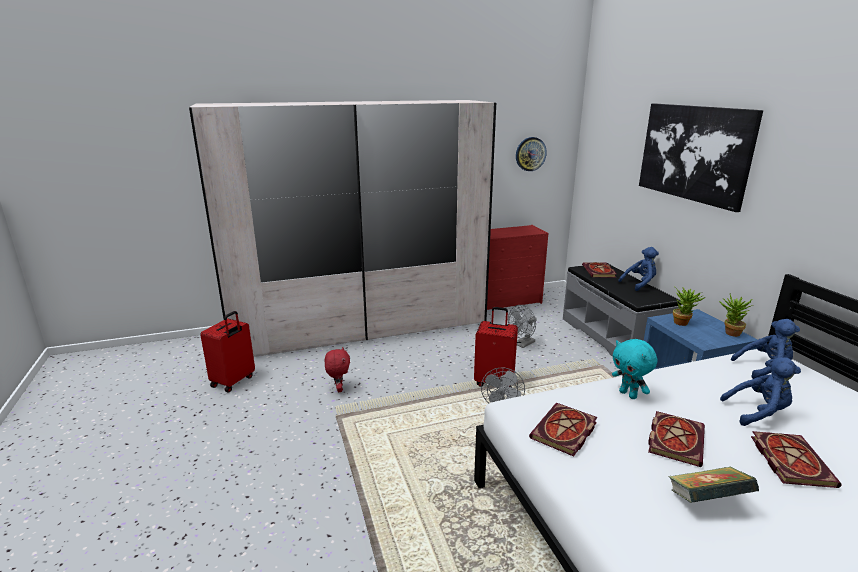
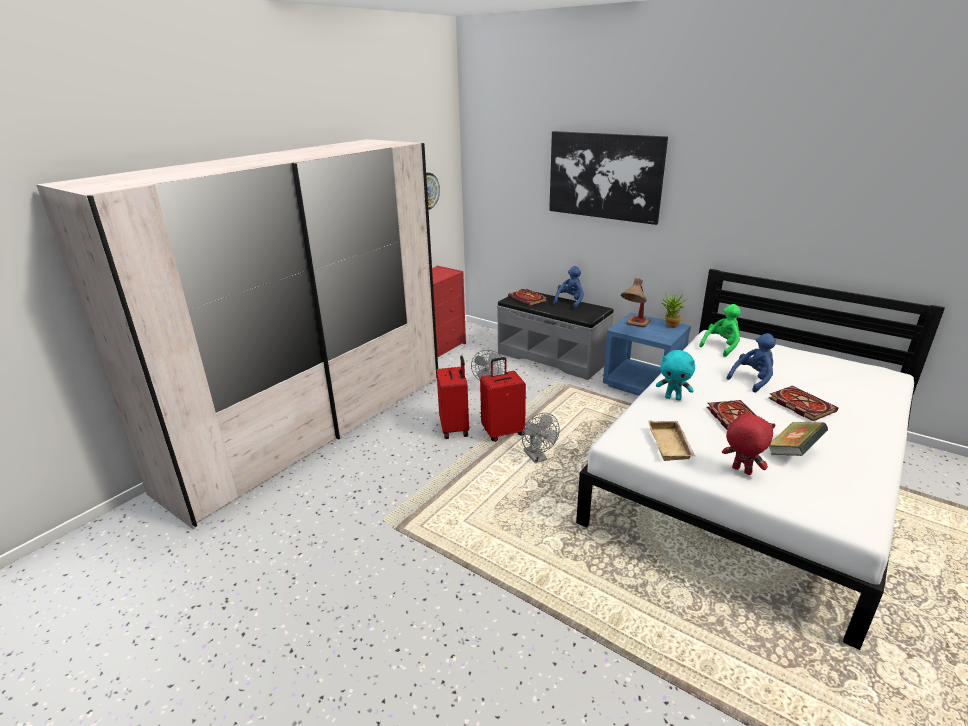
camera: 35 degrees left, 5 degrees up
(233, 381) = (227, 548): red suitcase -> red suitcase (455, 428)
(338, 389) = (365, 501): red plush toy -> red plush toy (741, 471)
(564, 432) = (671, 444): book -> beige tray
(683, 322) = (634, 327): potted plant -> table lamp
(764, 369) = (721, 346): blue plush toy -> green plush toy

